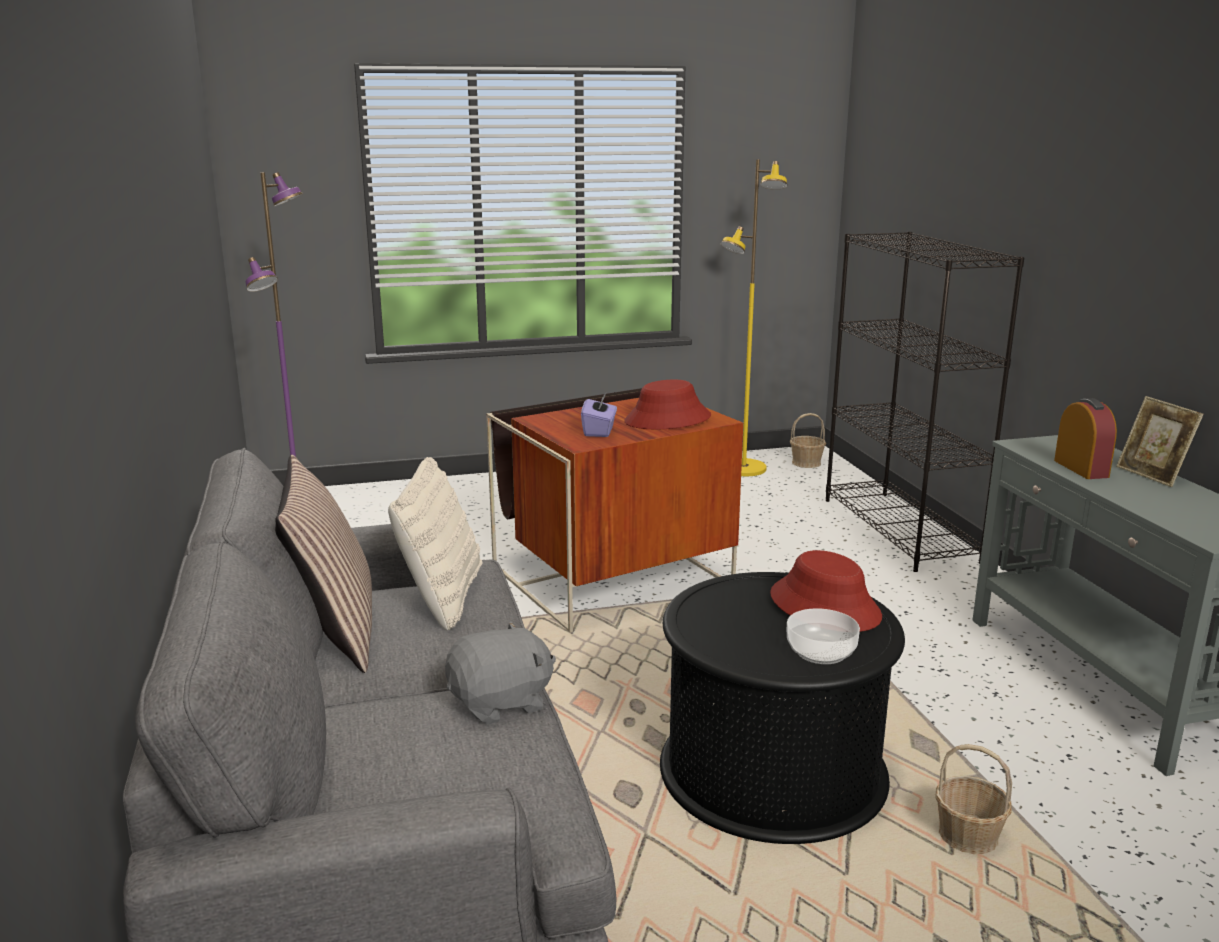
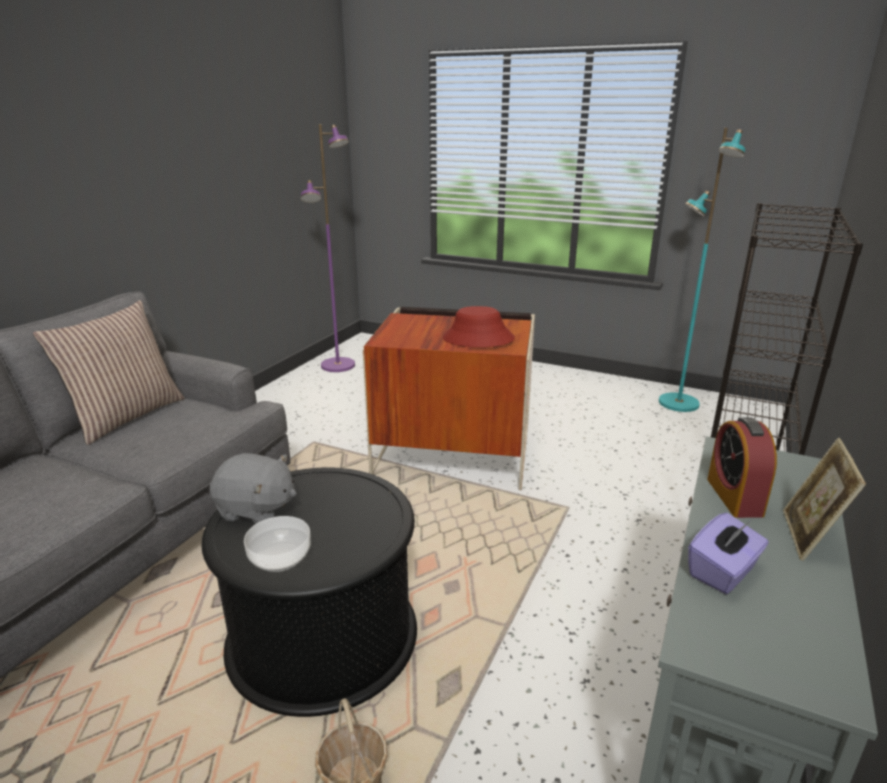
camera: 40 degrees right, 5 degrees up
(442, 599) = (202, 418): beige pillow -> none
(501, 703) = (92, 494): grey plush toy -> grey plush toy (256, 510)
(599, 431) = (415, 335): purple tissue box -> purple tissue box (723, 572)
(743, 469) = (678, 403): yellow floor lamp -> turquoise floor lamp
(806, 463) = (742, 414): basket -> none
(825, 606) = (360, 524): red hat -> none
(1081, 468) = (734, 497): alarm clock -> alarm clock turned 150 degrees clockwise

